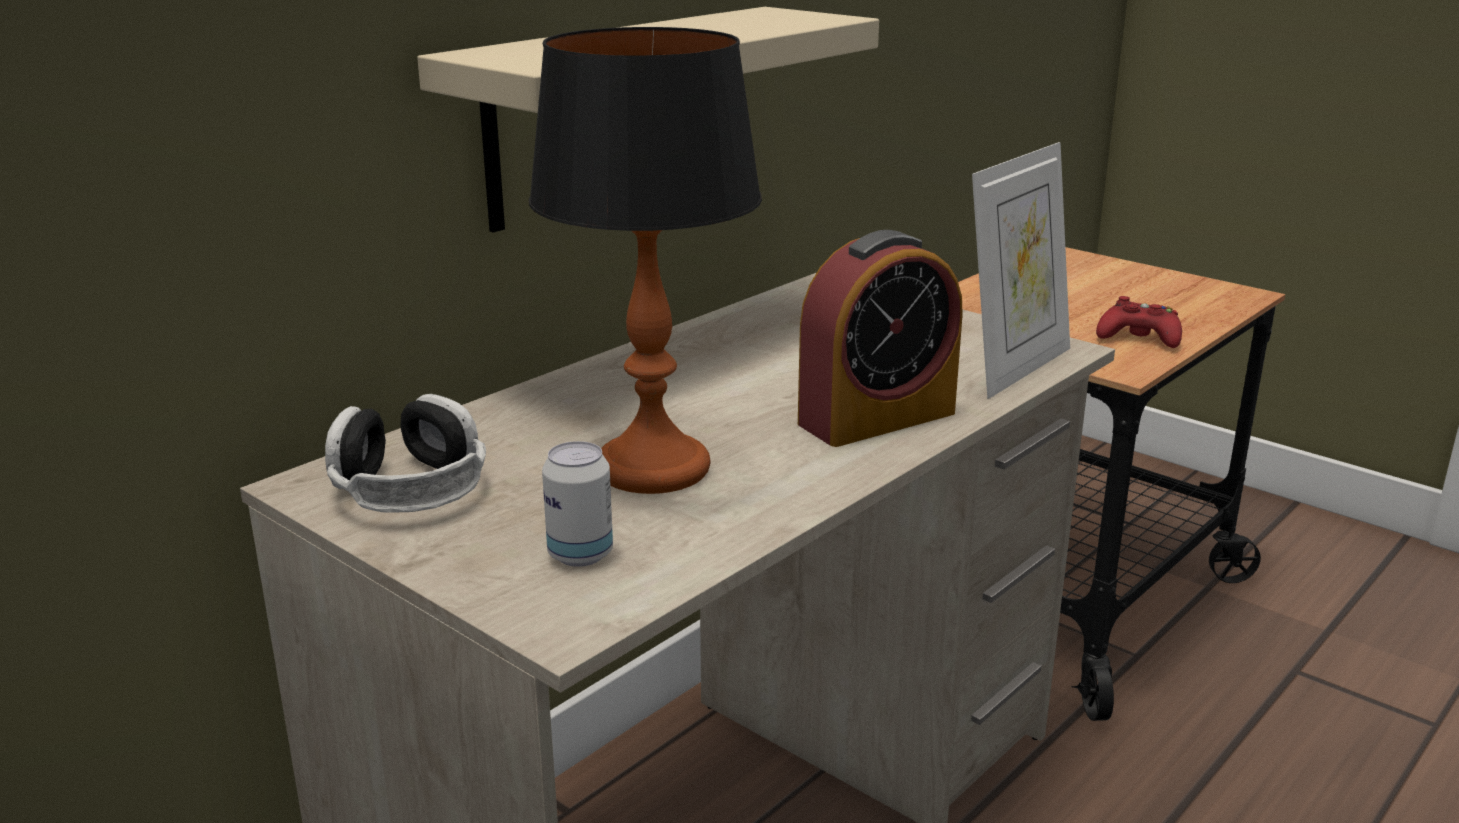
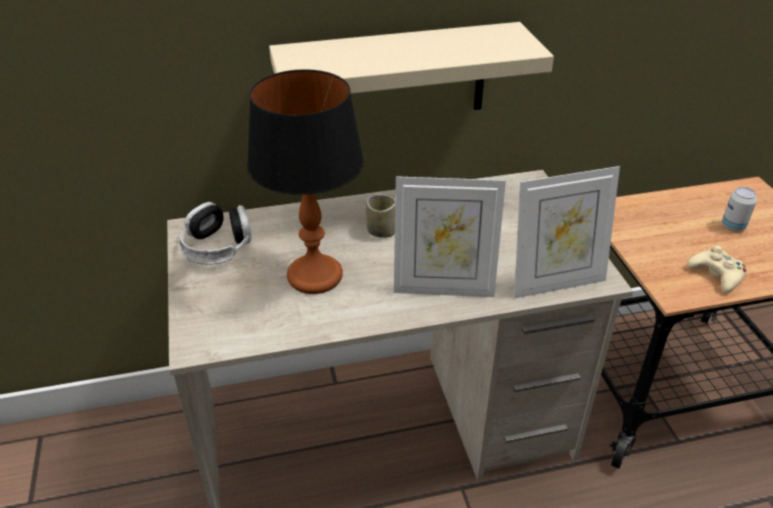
camera: 35 degrees right, 15 degrees up
(580, 555) = (237, 312): can -> can (733, 226)
(684, 389) = (381, 231): none -> cup
(876, 418) = (443, 288): alarm clock -> picture frame
(1139, 337) = (716, 275): red game controller -> beige game controller

